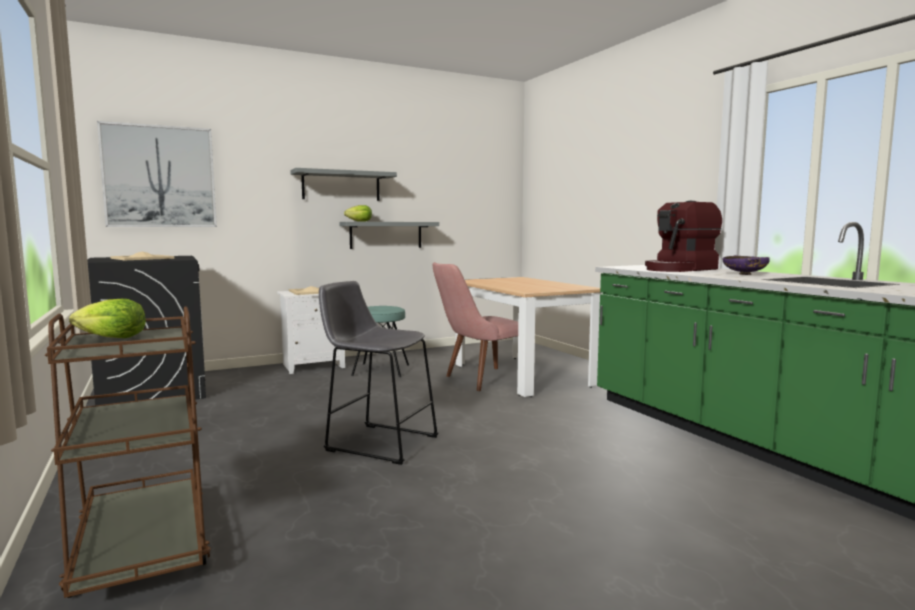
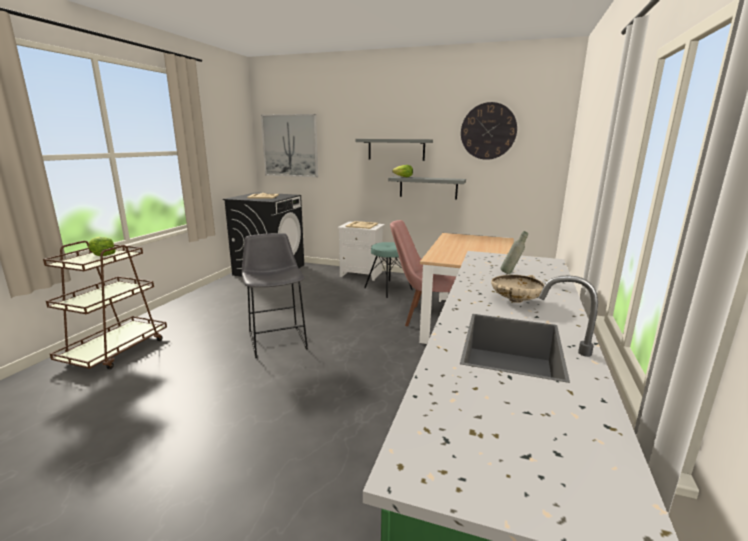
camera: 45 degrees right, 10 degrees up
(448, 167) = (488, 131): none -> wall clock
(680, 269) = (511, 273): coffee machine -> grey bottle
(744, 274) = (515, 300): purple bowl -> beige bowl

